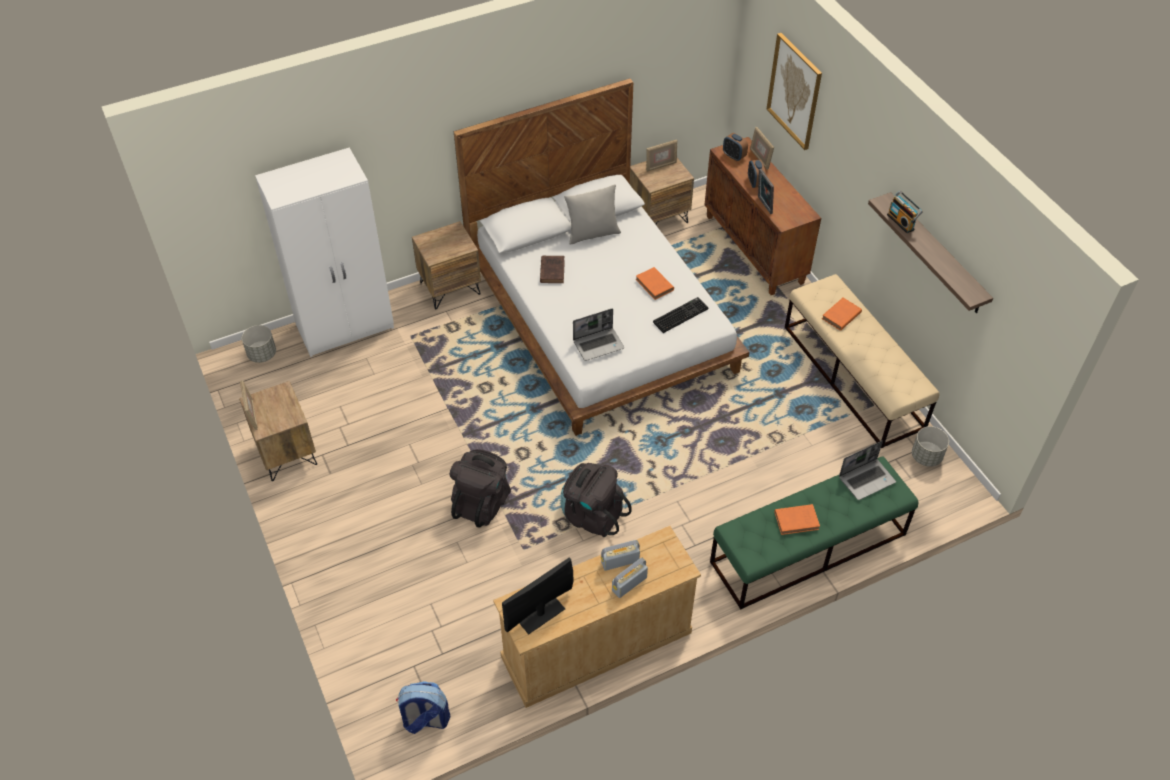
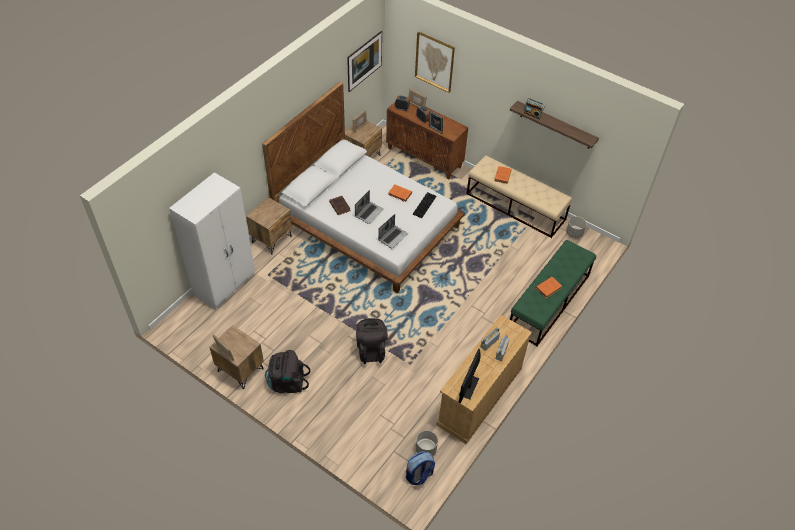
camera: 30 degrees left, 0 degrees up
(262, 354) = (184, 320): grey planter -> grey planter (425, 449)
(592, 234) = (347, 178): grey pillow -> none
(592, 515) = (433, 331): black backpack -> black backpack (287, 382)
(689, 74) = (364, 69): none -> picture
(867, 479) = (567, 254): laptop -> laptop (369, 212)

